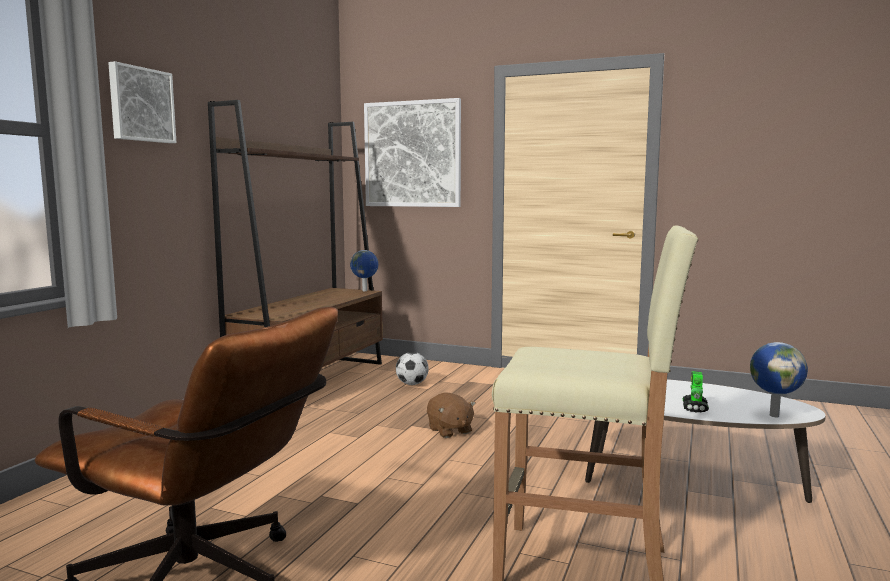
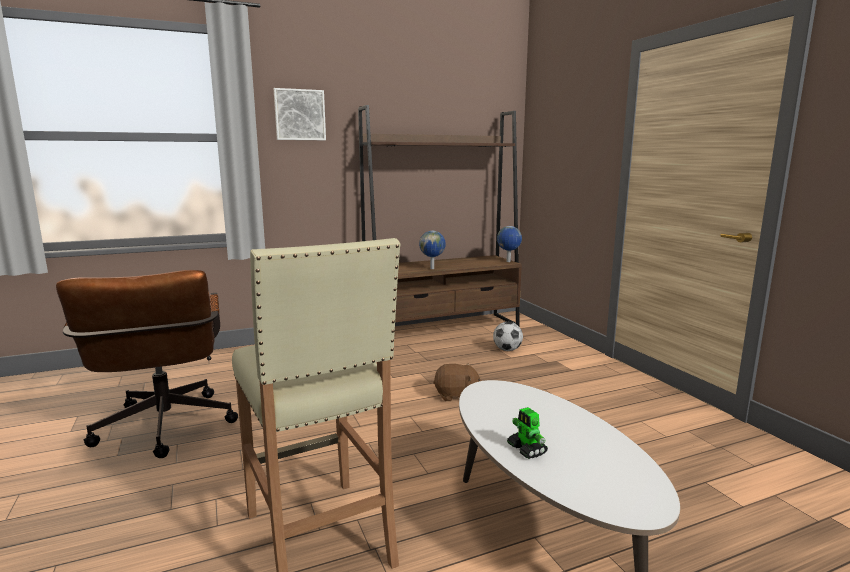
camera: 45 degrees right, 5 degrees up
(412, 154) = (565, 138): picture -> none
(449, 431) = (456, 395): brown plush toy -> brown plush toy turned 105 degrees counterclockwise
(695, 408) = (527, 450): toy robot -> toy robot turned 90 degrees counterclockwise
(774, 415) = (588, 496): globe -> globe (432, 268)

